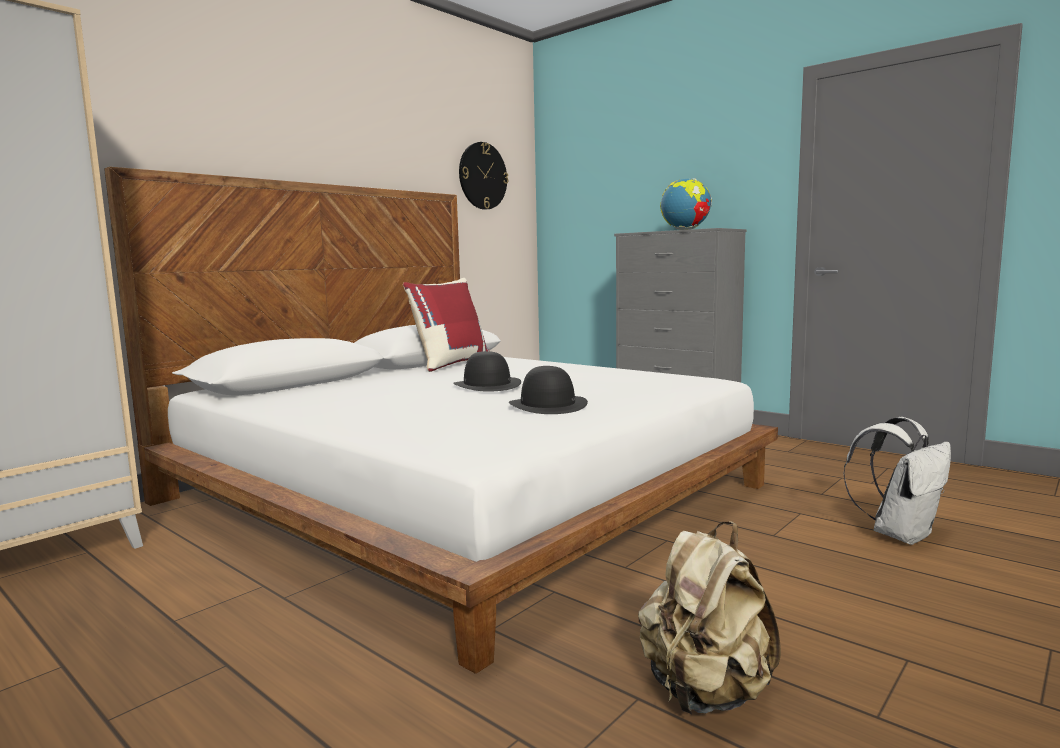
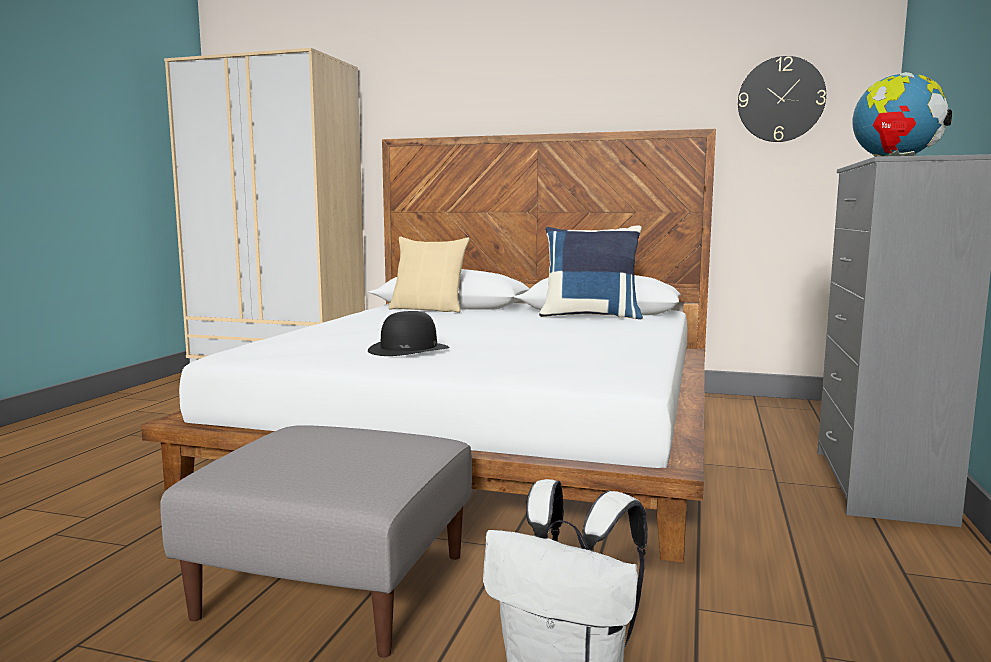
camera: 65 degrees right, 0 degrees up
(302, 389) = (429, 309): none -> beige pillow
(451, 364) = (591, 316): red pillow -> blue pillow
(487, 385) = (482, 330): black hat -> none
(705, 693) = (129, 568): beige backpack -> none
(772, 585) = (337, 584): none -> grey ottoman

